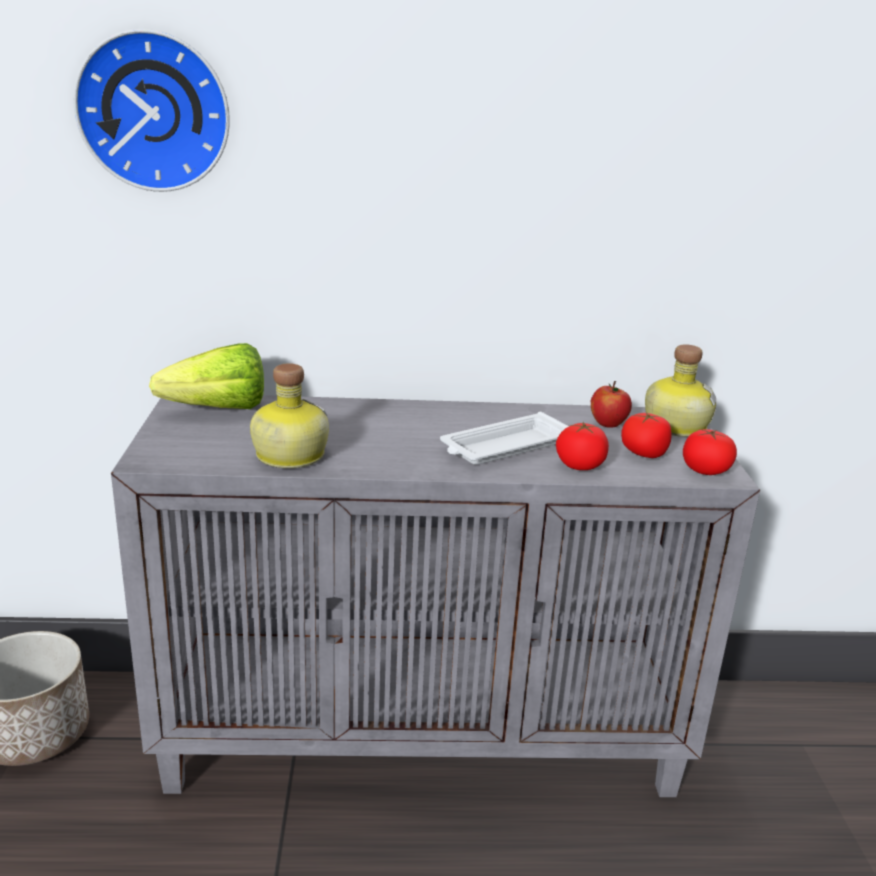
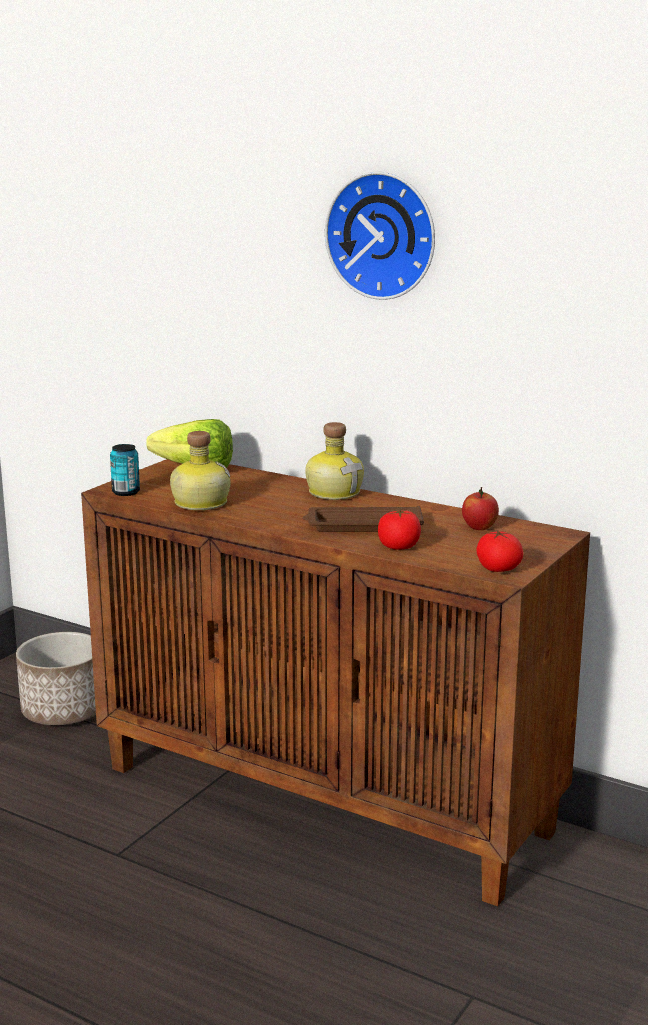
camera: 35 degrees right, 5 degrees down
(155, 112) = (183, 240): wall clock -> wall clock (384, 235)
(174, 459) = (126, 492): none -> can
(425, 737) = (328, 799): grey cabinet -> brown cabinet
(505, 447) = (362, 526): white tray -> brown tray
(644, 453) = (468, 550): tomato -> none
(674, 425) = (538, 538): bottle -> bottle (334, 492)

